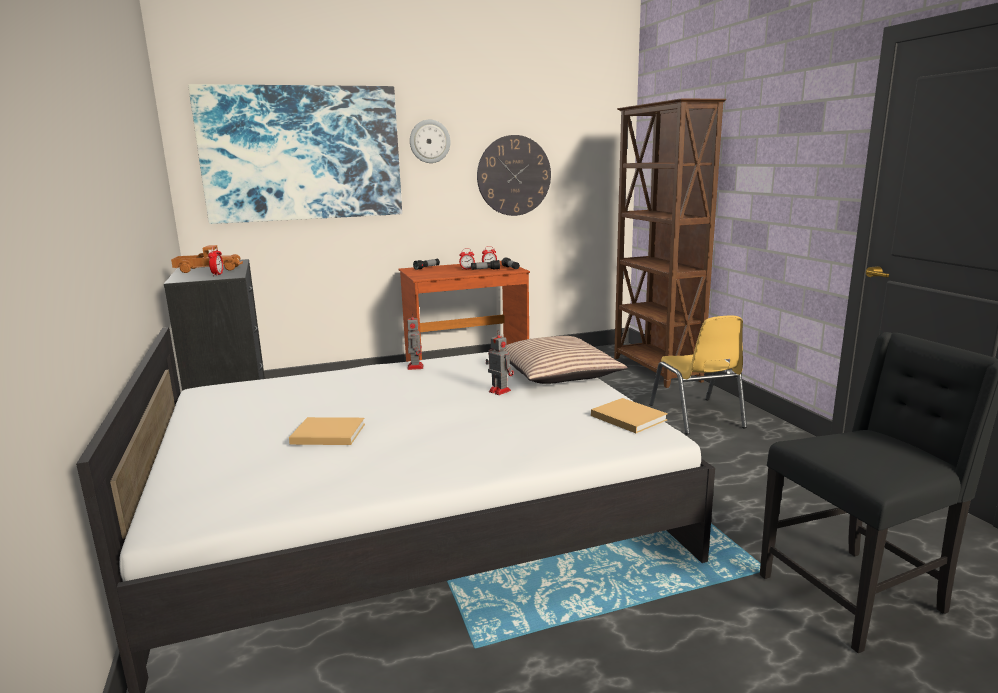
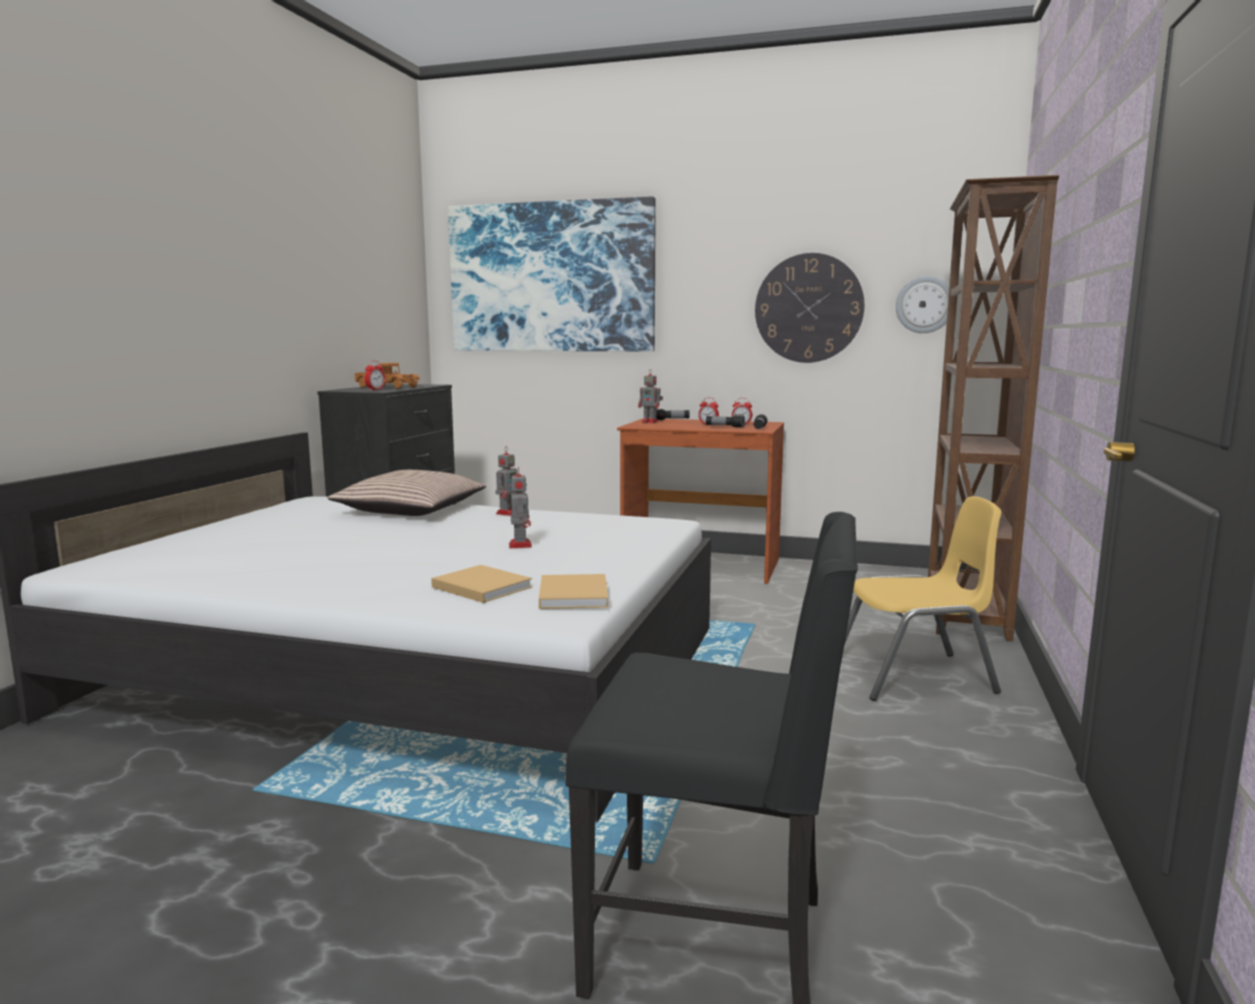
camera: 35 degrees right, 5 degrees down
(326, 434) = (296, 542): beige book -> beige book (480, 586)
(420, 272) = (650, 422): none -> toy robot
(429, 141) = (696, 262): wall clock -> wall clock (924, 304)
(557, 373) = (623, 544): pillow -> pillow (411, 509)
(696, 416) = (914, 676): yellow chair -> yellow chair turned 120 degrees counterclockwise

